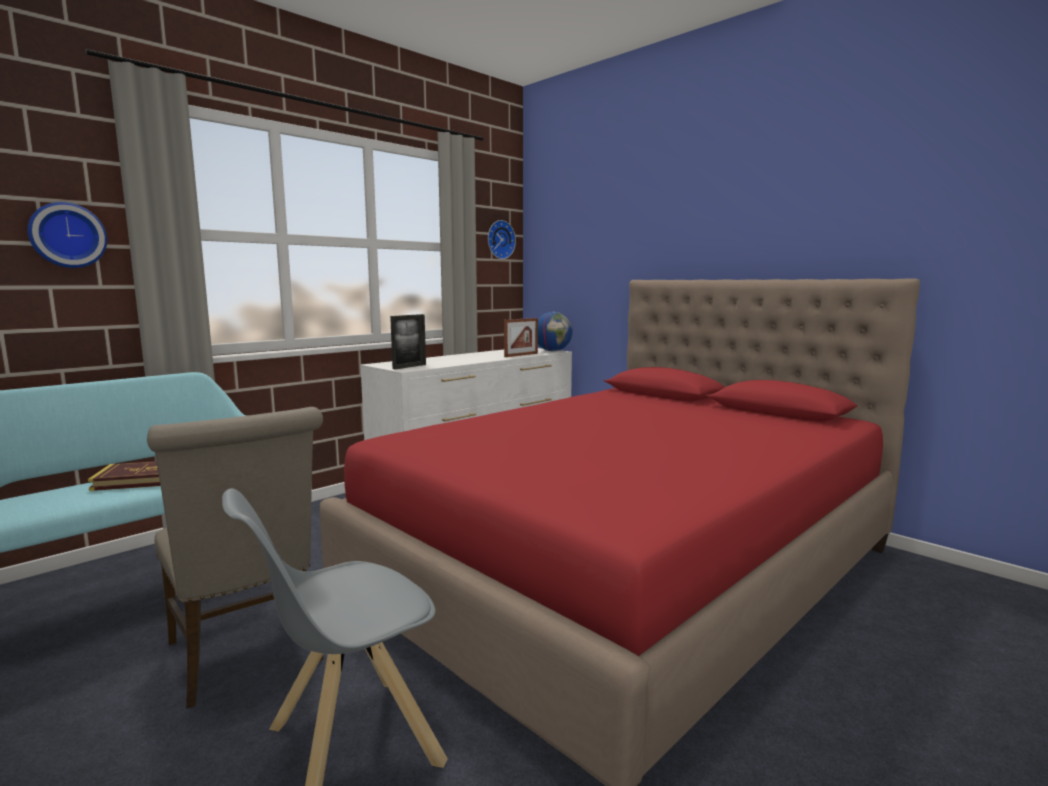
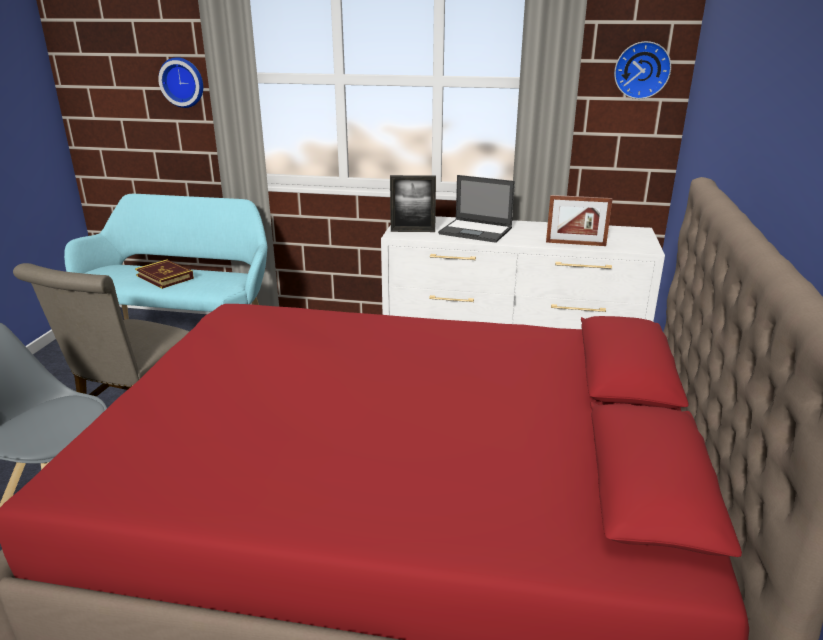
camera: 55 degrees right, 15 degrees up
(450, 360) = (476, 231): none -> laptop
(552, 351) = (642, 246): globe -> none

